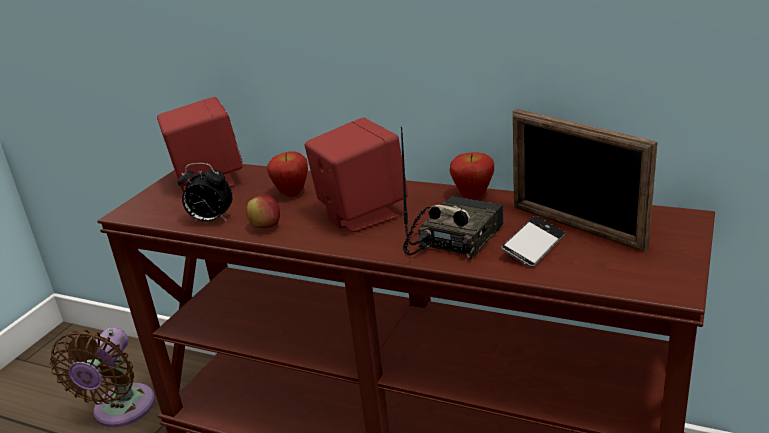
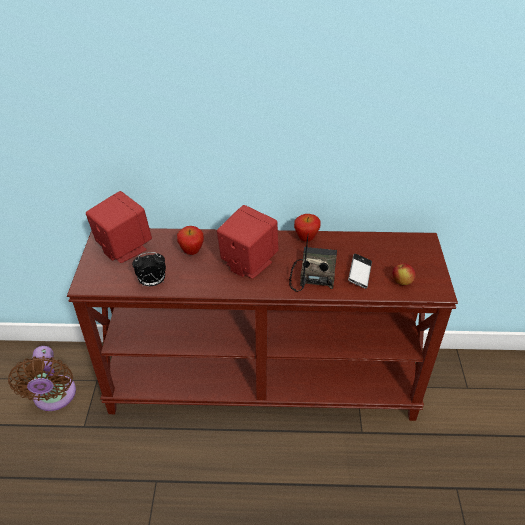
camera: 25 degrees left, 15 degrees up
(266, 227) = (194, 283): apple -> apple (402, 282)
(576, 227) = (374, 255): picture frame -> none

